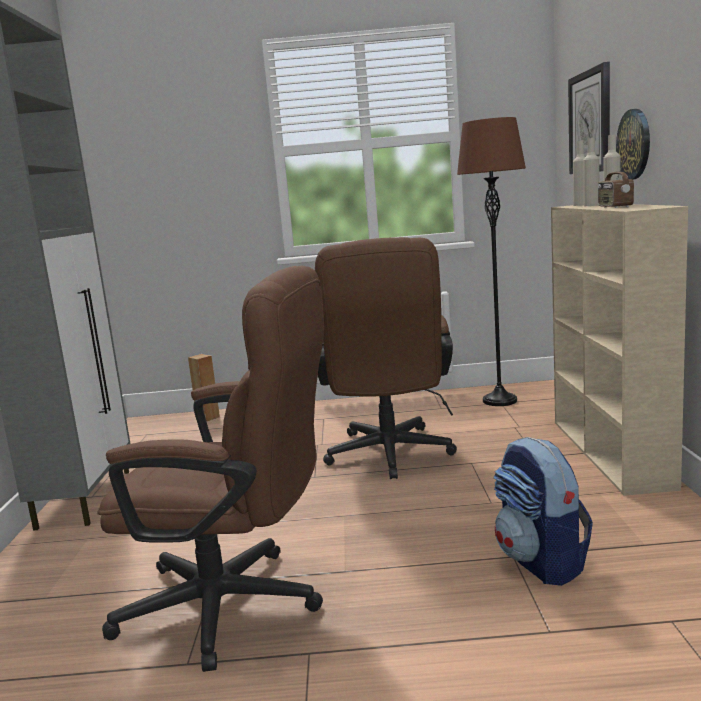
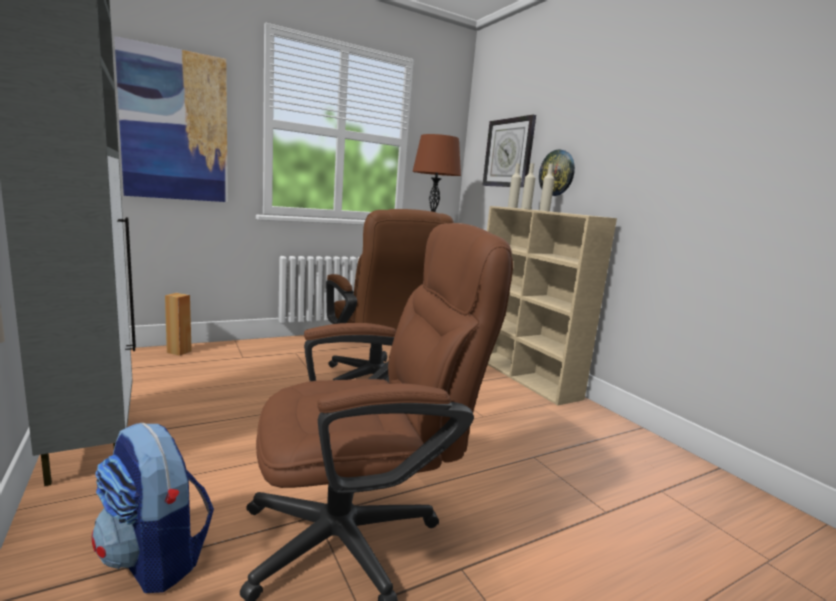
camera: 30 degrees left, 0 degrees up
(185, 177) = (175, 126): none -> picture
(541, 562) = (554, 459): backpack -> backpack (156, 557)
(614, 207) = (557, 212): radio -> none

